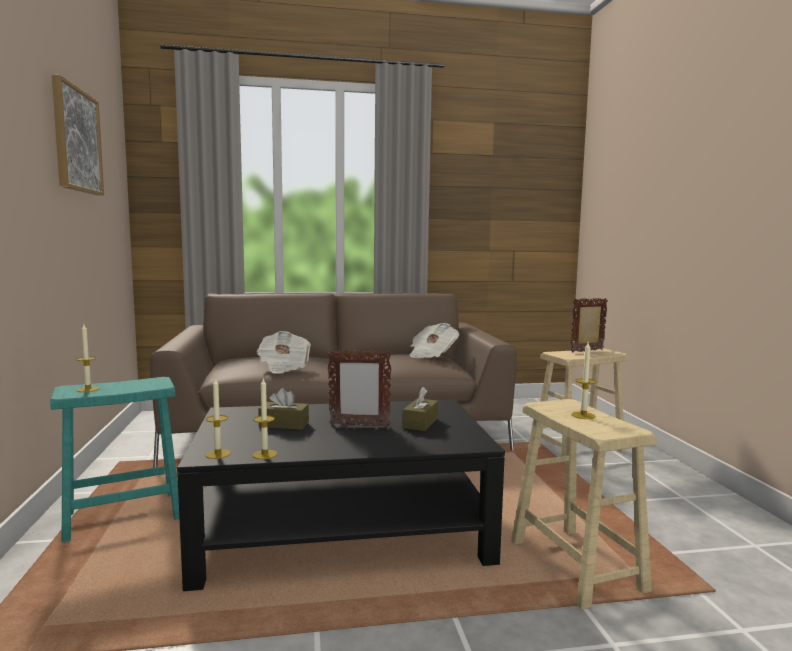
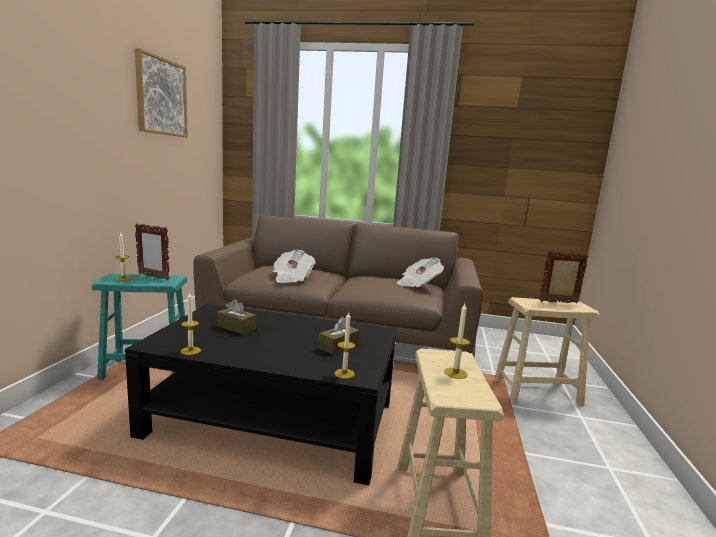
camera: 20 degrees right, 5 degrees up
(218, 454) = (161, 343): candle -> candle (344, 373)
(359, 425) = (288, 339): picture frame -> picture frame (153, 277)

